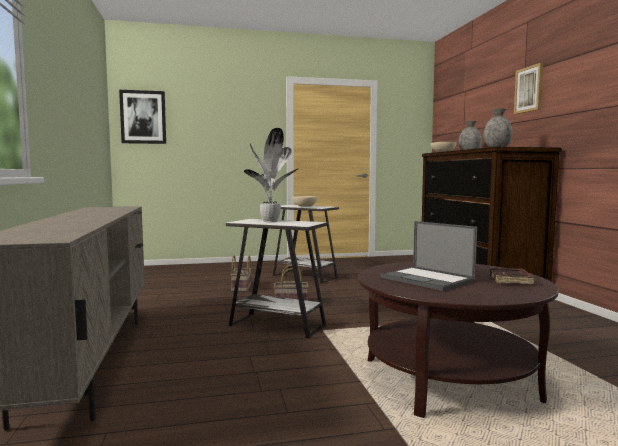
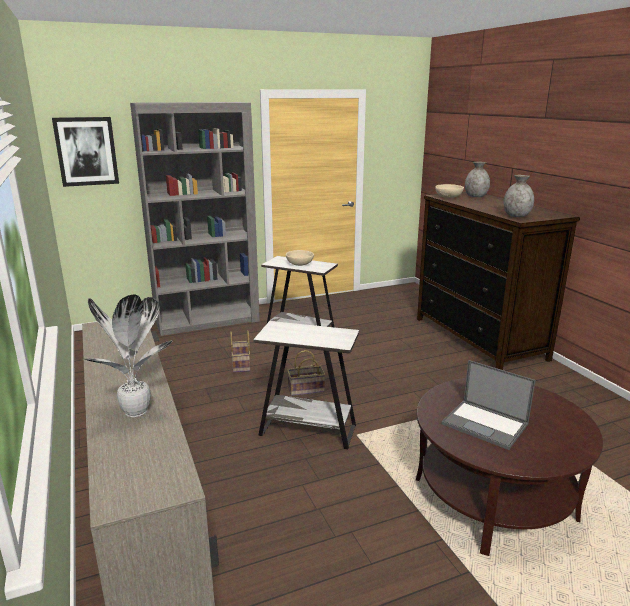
camera: 10 degrees left, 15 degrees up
(229, 266) = (207, 320): none -> grey bookcase
(270, 221) = (300, 333): potted plant -> potted plant (136, 413)
(511, 280) = (558, 419): brown book -> none
(529, 89) = (549, 140): picture -> none

